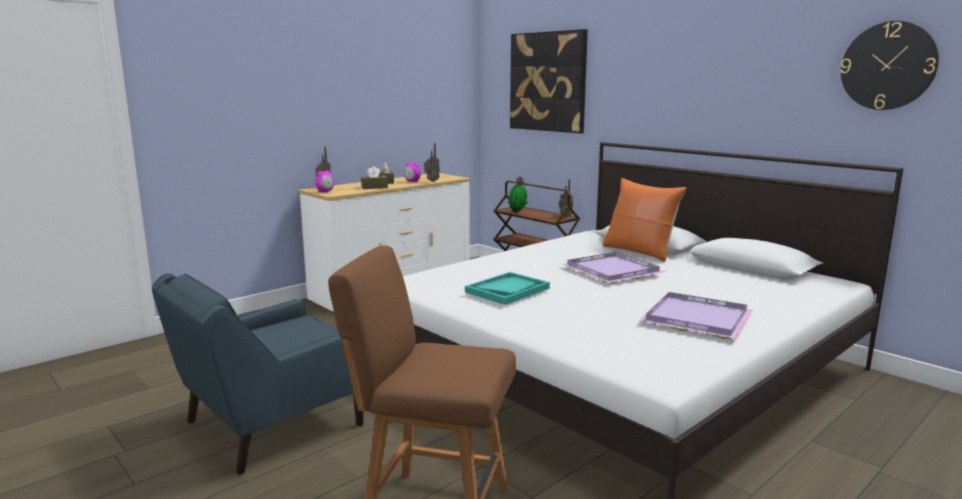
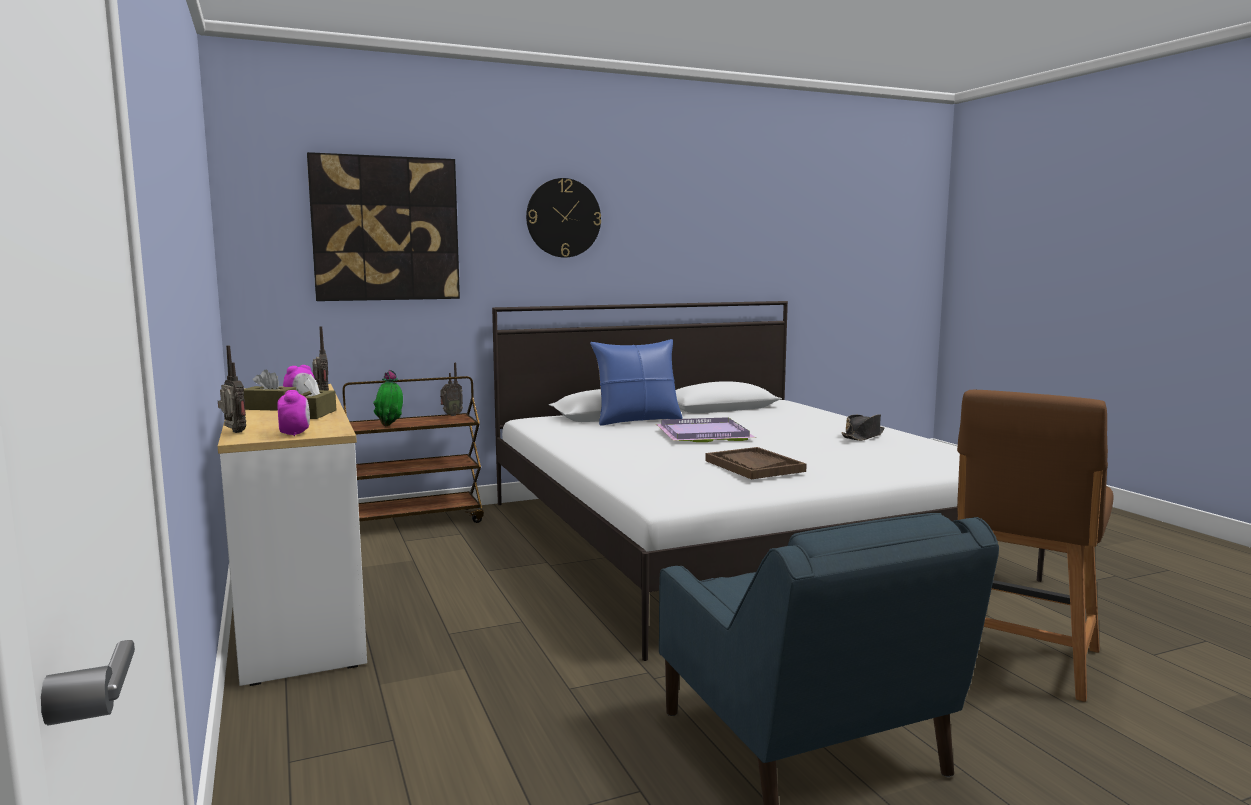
camera: 70 degrees left, 5 degrees down
(507, 290) = (754, 466): turquoise tray -> brown tray
(639, 252) = (637, 420): orange pillow -> blue pillow
(698, 320) = (863, 436): purple tray -> black hat
(888, 66) = (766, 219): wall clock -> wall clock (563, 218)

